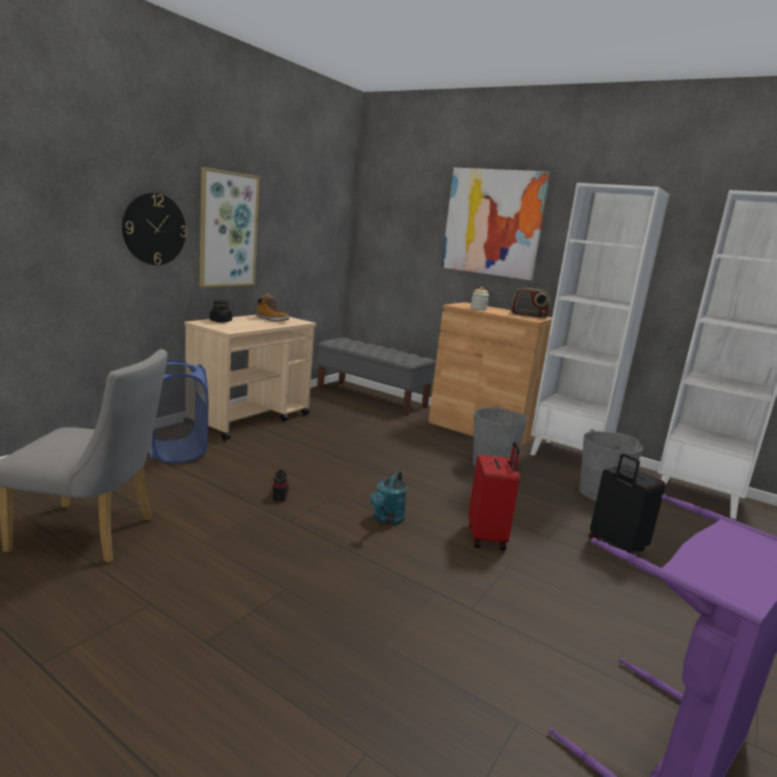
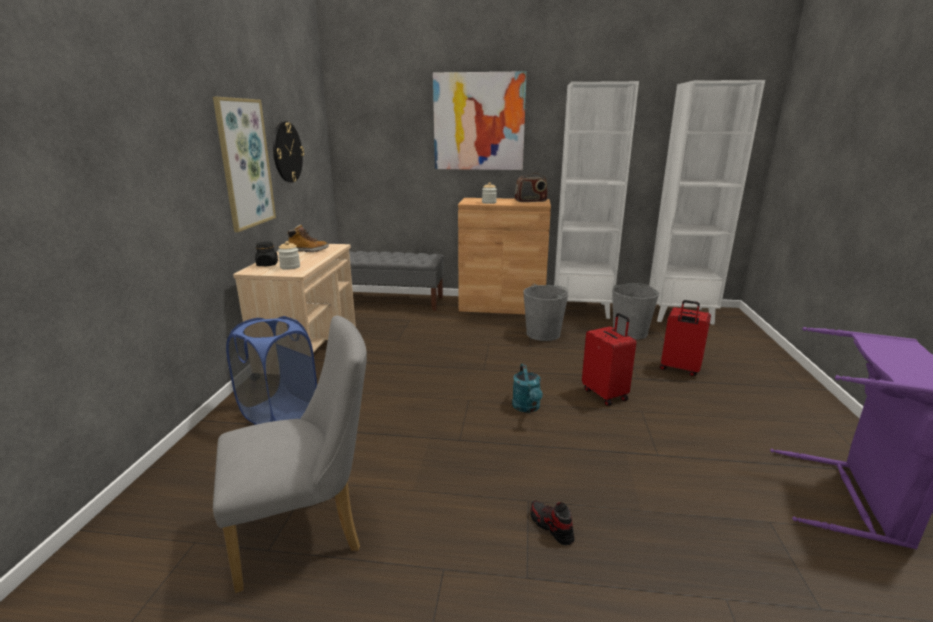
camera: 25 degrees left, 5 degrees up
(154, 229) = (186, 177): wall clock -> wall clock (287, 152)
(233, 326) = (290, 267): none -> jar
(279, 492) = (421, 417): shoe -> shoe (551, 527)
(615, 545) = (679, 369): black suitcase -> red suitcase

